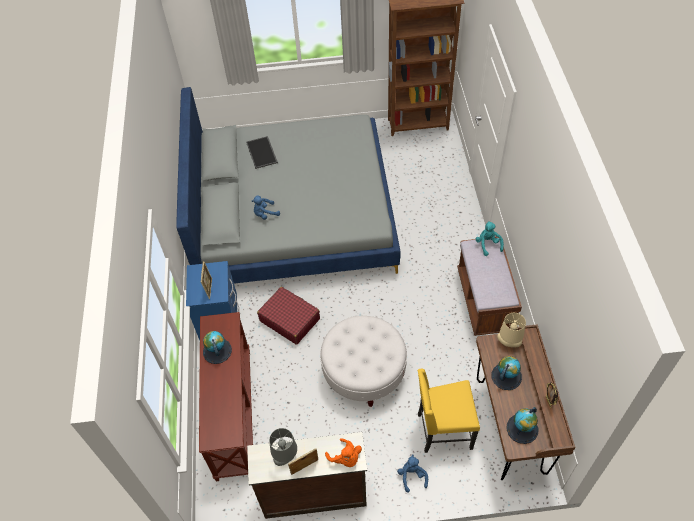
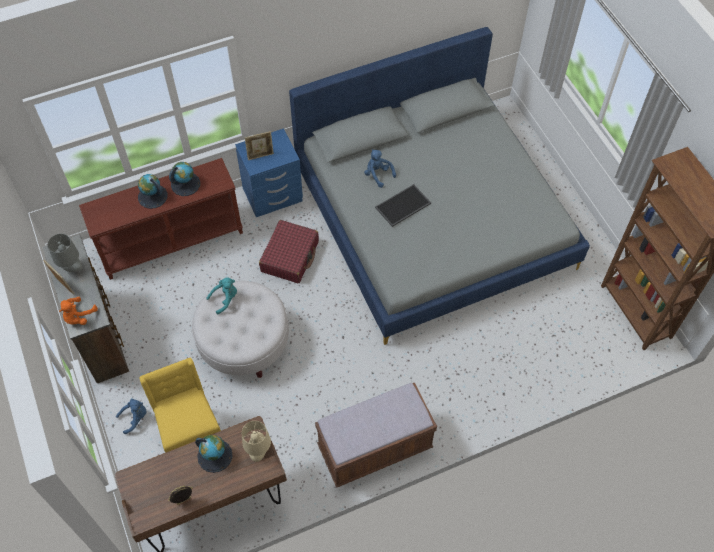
camera: 70 degrees right, 5 degrees up
(262, 152) = (466, 144): tray -> tray (403, 206)
(488, 244) = (415, 412): turquoise plush toy -> turquoise plush toy (225, 299)
(522, 429) = (152, 483): globe -> globe (152, 196)

